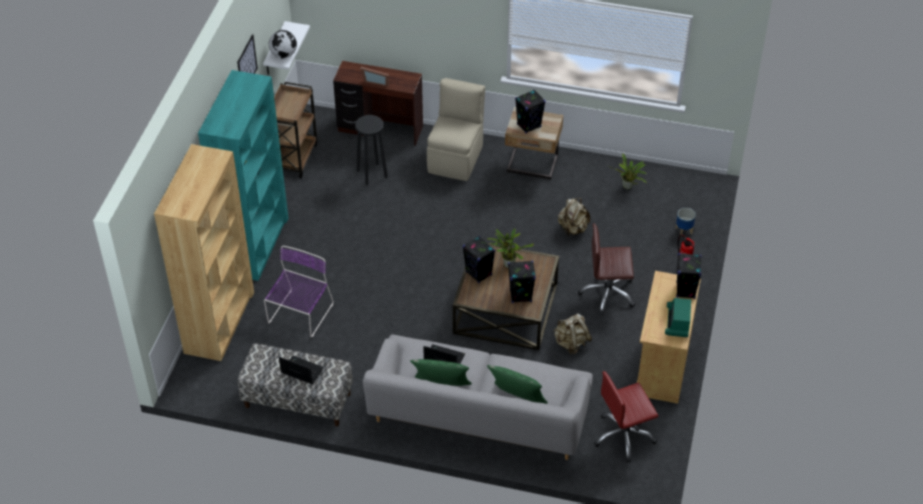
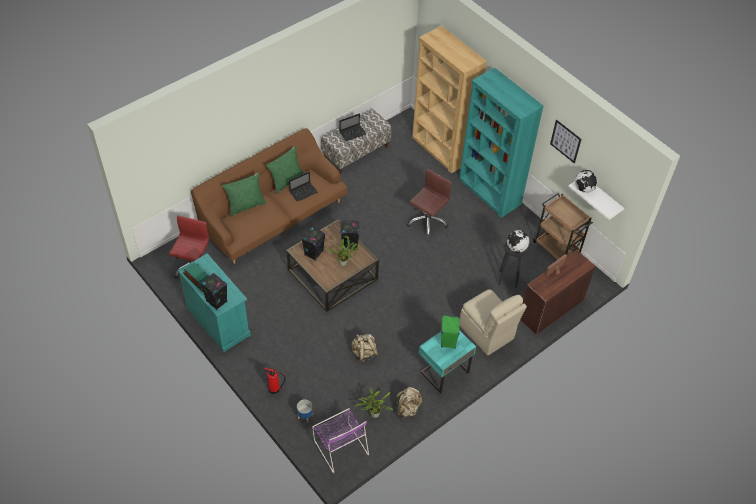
camera: 125 degrees right, 5 degrees up
(300, 315) = (415, 183): purple chair -> purple chair (340, 446)
(372, 122) = (516, 248): none -> globe
(478, 414) = (273, 216): grey sofa -> brown sofa
(529, 125) = (448, 341): black speaker -> green speaker
(532, 165) = (443, 372): beige nightstand -> turquoise nightstand
(571, 343) = (277, 287): beige backpack -> beige backpack (408, 408)
(607, 294) = (295, 332): brown office chair -> brown office chair (427, 221)
(662, 364) = (218, 320): beige cabinet -> turquoise cabinet

